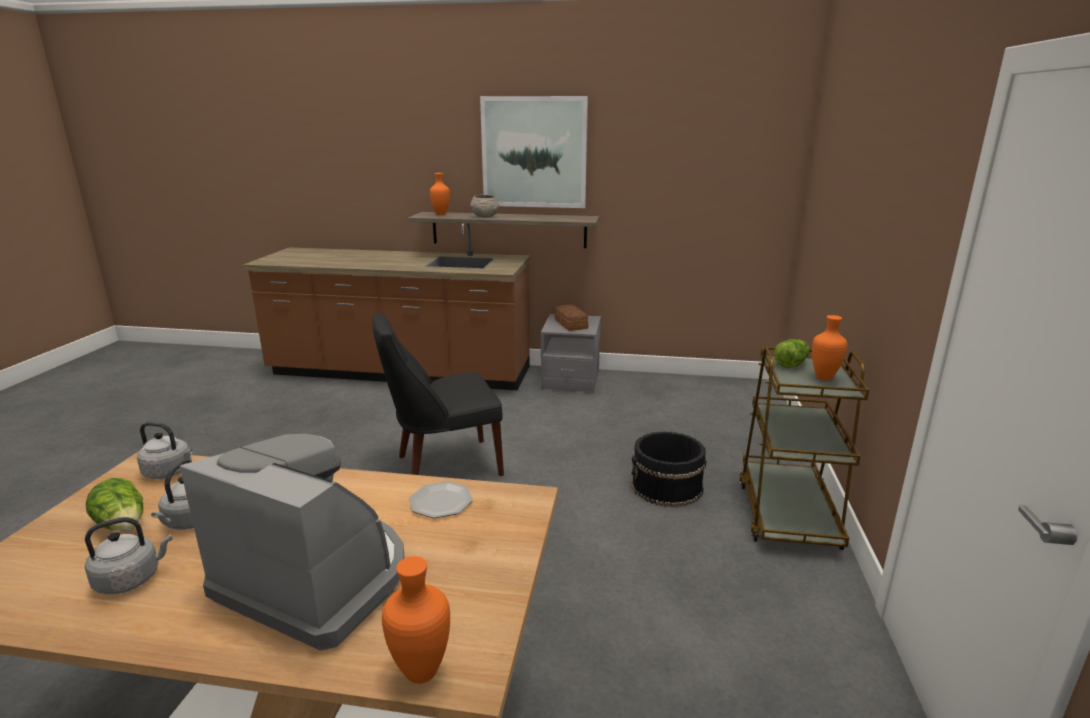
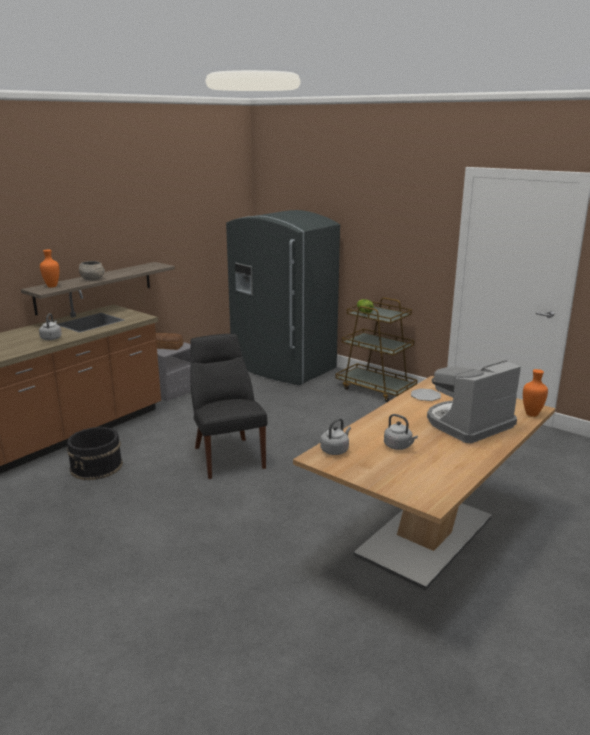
camera: 60 degrees left, 0 degrees up
(123, 525) = (388, 462): lettuce -> none
(131, 579) = (442, 459): grey kettle -> grey kettle (51, 338)
(444, 466) = (227, 456): black chair -> black chair turned 150 degrees clockwise
(534, 152) = (107, 221): picture -> none
(666, 487) = (326, 404): black bucket -> black bucket (97, 467)
(733, 419) = (282, 368): none -> grey fridge
(823, 377) = (384, 312): orange vase -> none

